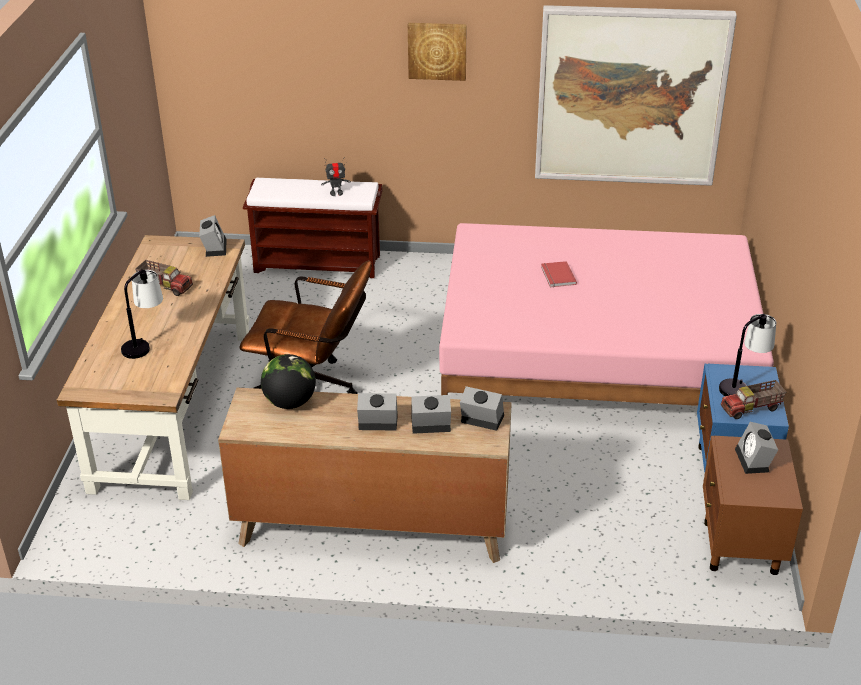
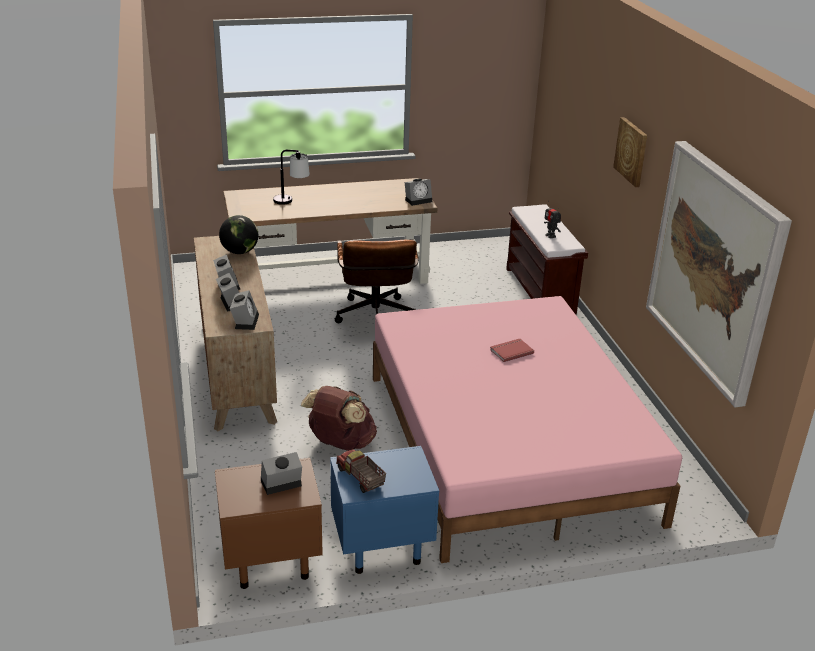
camera: 70 degrees right, 5 degrees down
(165, 286) = (360, 195): toy truck -> none
(557, 465) = (340, 443): none -> brown backpack
(742, 385) = (396, 470): table lamp -> none

